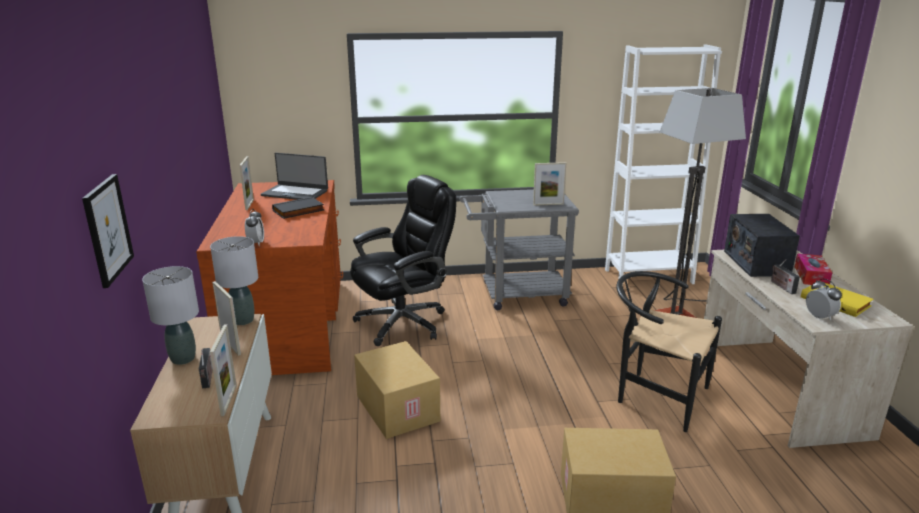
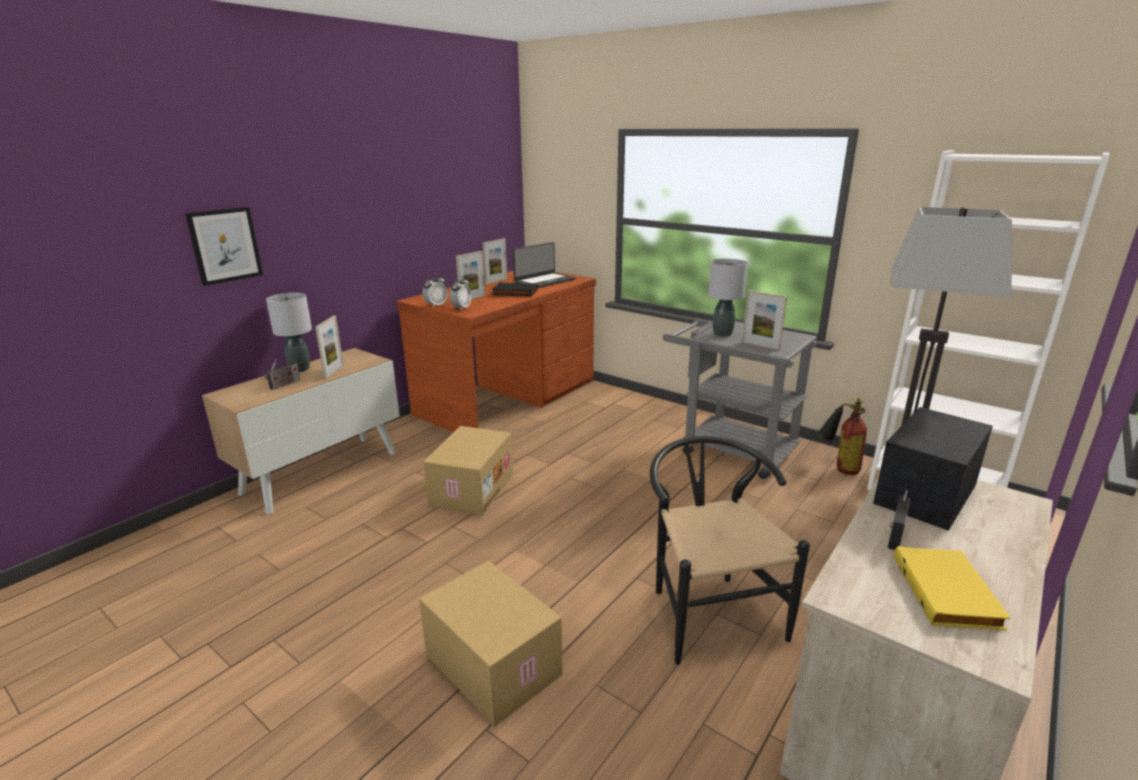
camera: 45 degrees right, 0 degrees up
(229, 400) = (264, 401): picture frame -> picture frame (472, 298)
(243, 321) = (372, 360): grey table lamp -> grey table lamp (722, 334)
(295, 193) = (544, 281): laptop -> laptop turned 105 degrees counterclockwise
(404, 322) = (587, 430): black office chair -> none
(588, 281) = (838, 467): none -> fire extinguisher
(811, 276) = (987, 546): tissue box -> none
(819, 317) = (861, 593): alarm clock -> alarm clock (461, 308)

